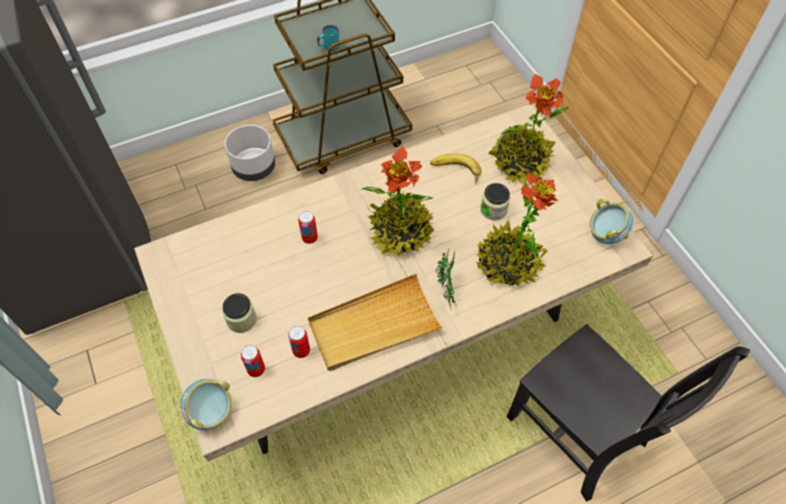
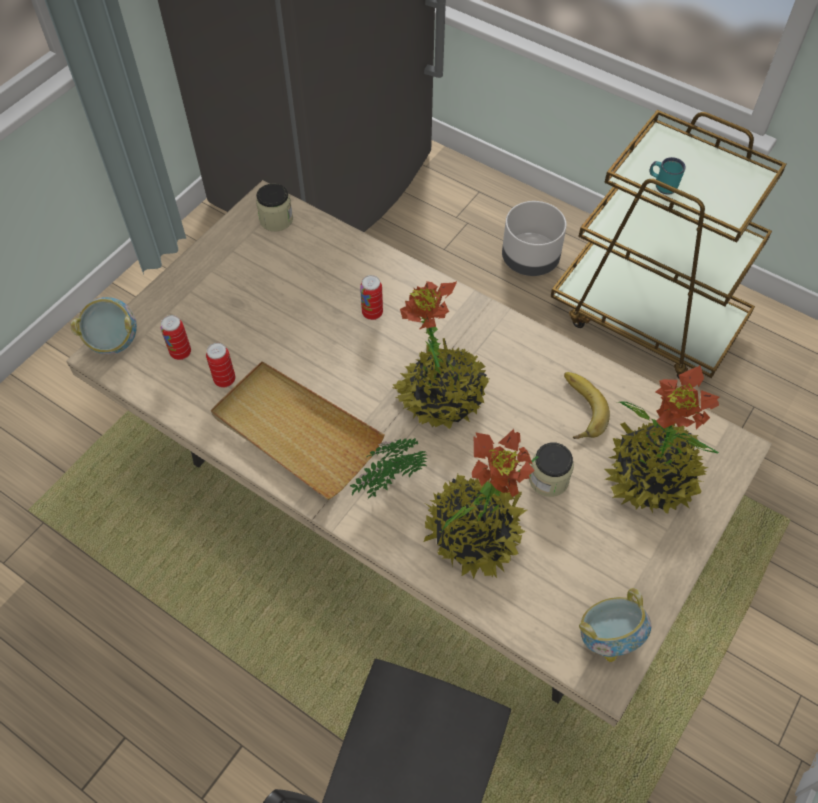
camera: 60 degrees right, 0 degrees up
(242, 320) = (231, 309): jar -> jar (276, 219)

